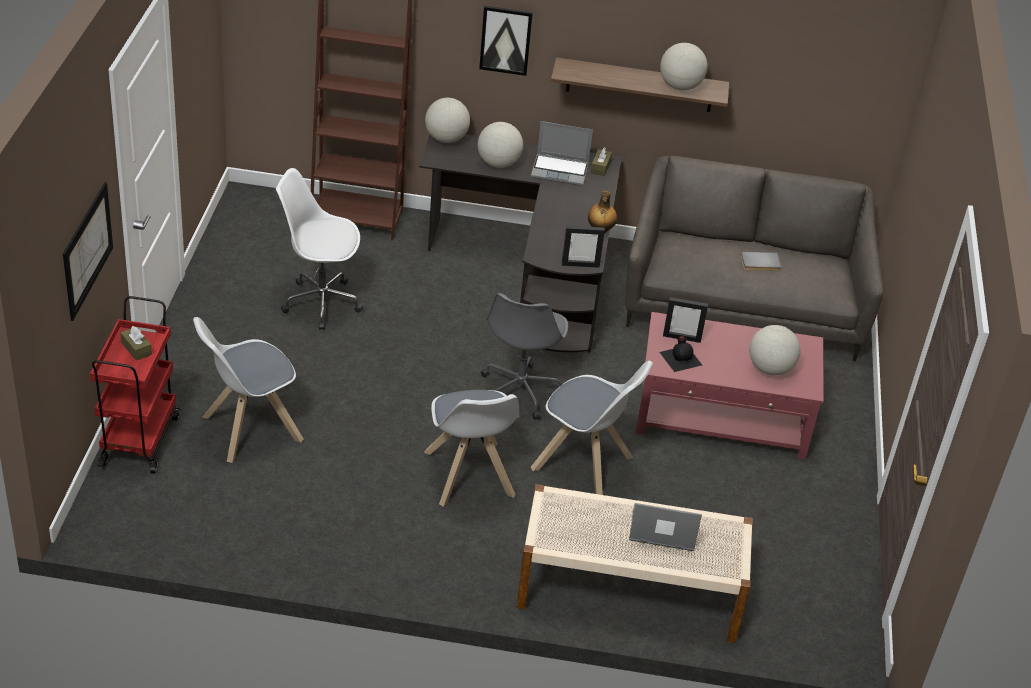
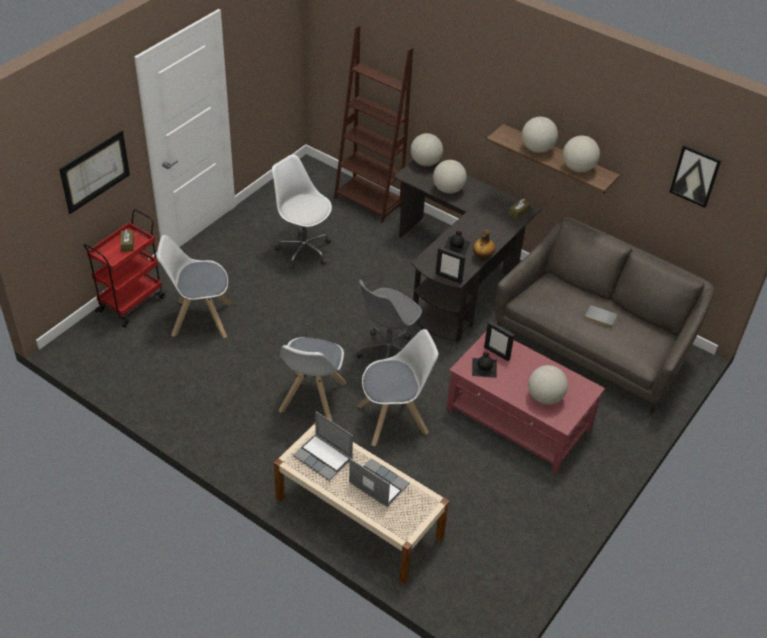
camera: 30 degrees right, 5 degrees up
(506, 39) = (471, 102): picture -> picture (695, 175)
(560, 171) = (488, 207): laptop -> laptop (324, 457)
(560, 225) = (457, 245): none -> black bottle
(585, 464) = (394, 419): chair -> chair turned 75 degrees counterclockwise
(618, 76) = (537, 149): none -> globe

